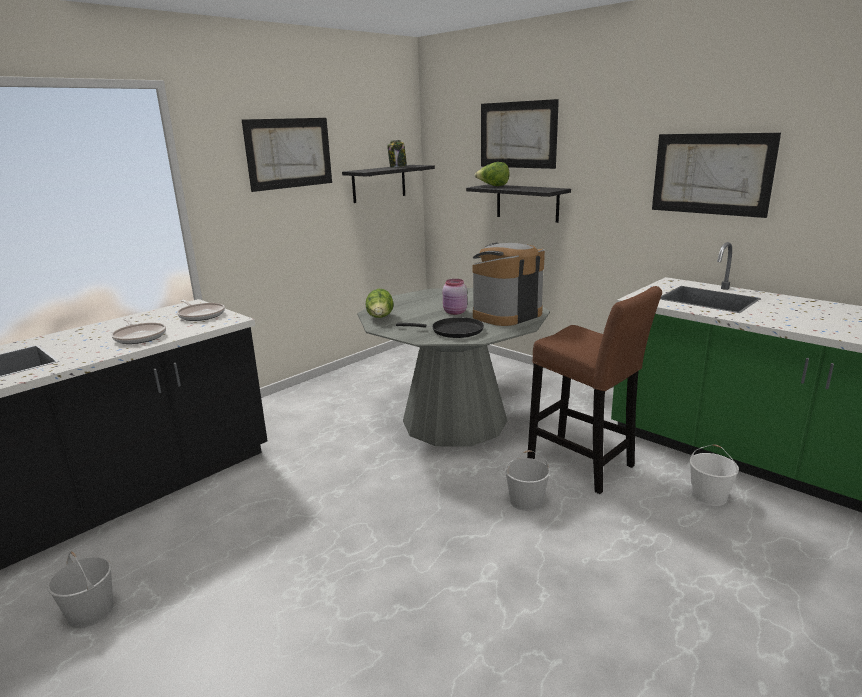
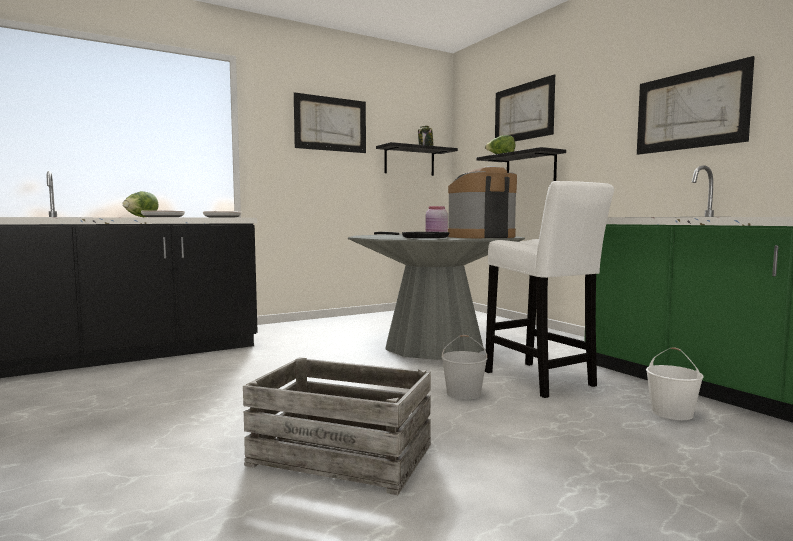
camera: 15 degrees right, 15 degrees down
(90, 611) = (41, 403): white bucket -> none
(380, 318) = (368, 236): lettuce -> lettuce (141, 217)
(470, 620) = (342, 454): none -> crate
(584, 466) = (541, 381): brown stool -> white stool

